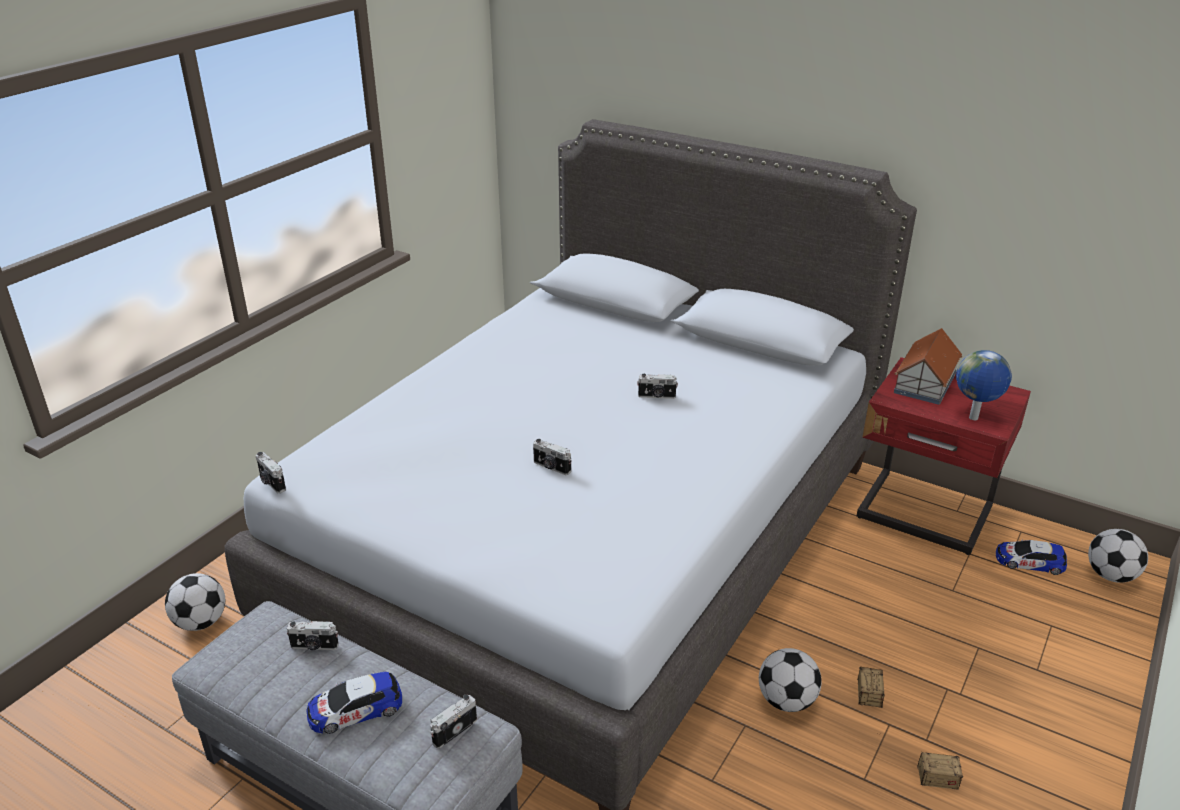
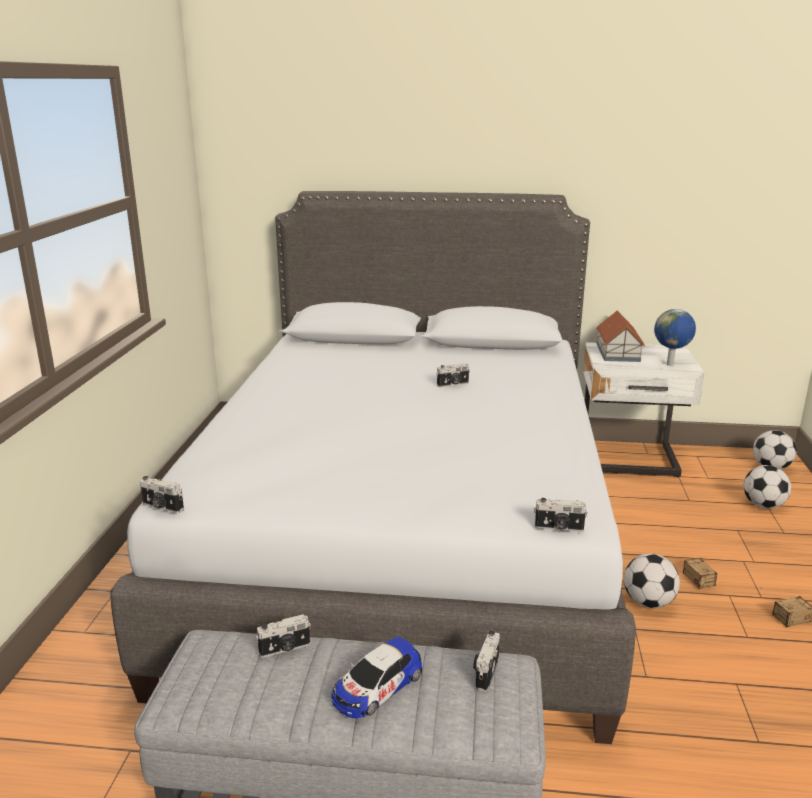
camera: 25 degrees left, 10 degrees down
(201, 622) = (62, 707): football -> football (763, 505)
(551, 467) = (420, 442): camera -> camera (559, 528)
(924, 515) = (629, 461): red nightstand -> white nightstand
(1029, 562) = (718, 471): toy car -> none

